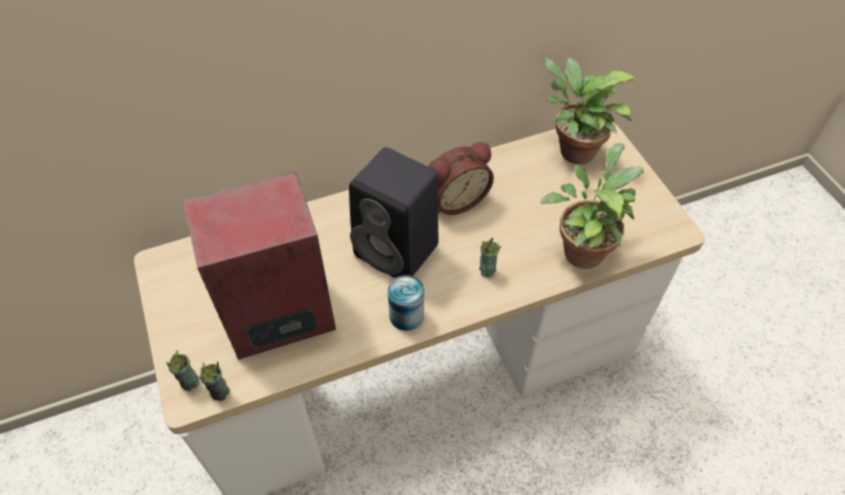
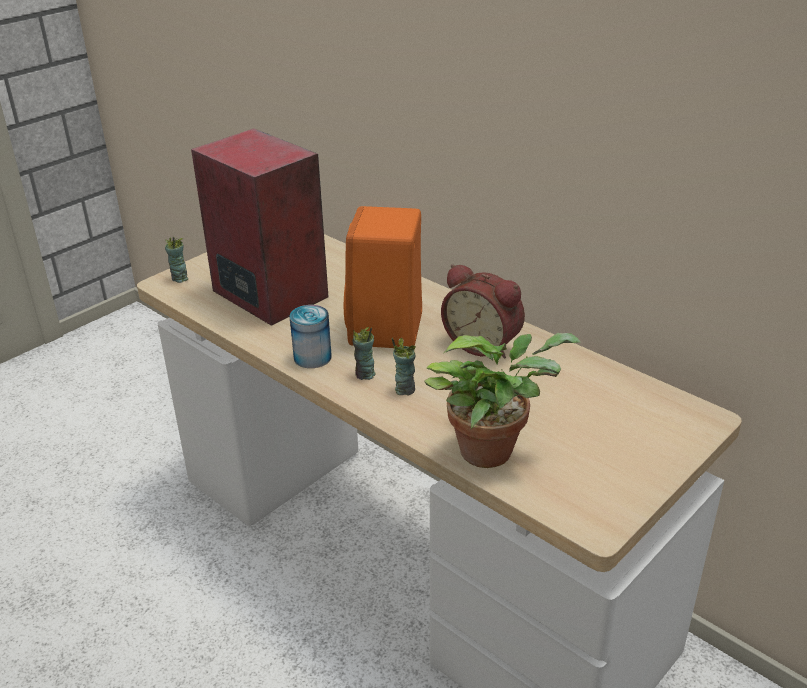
camera: 65 degrees right, 20 degrees down
(220, 392) = (177, 293): cup -> cup (365, 374)
(399, 251) = (386, 331): black speaker -> orange speaker
(572, 151) = (642, 404): potted plant -> none

